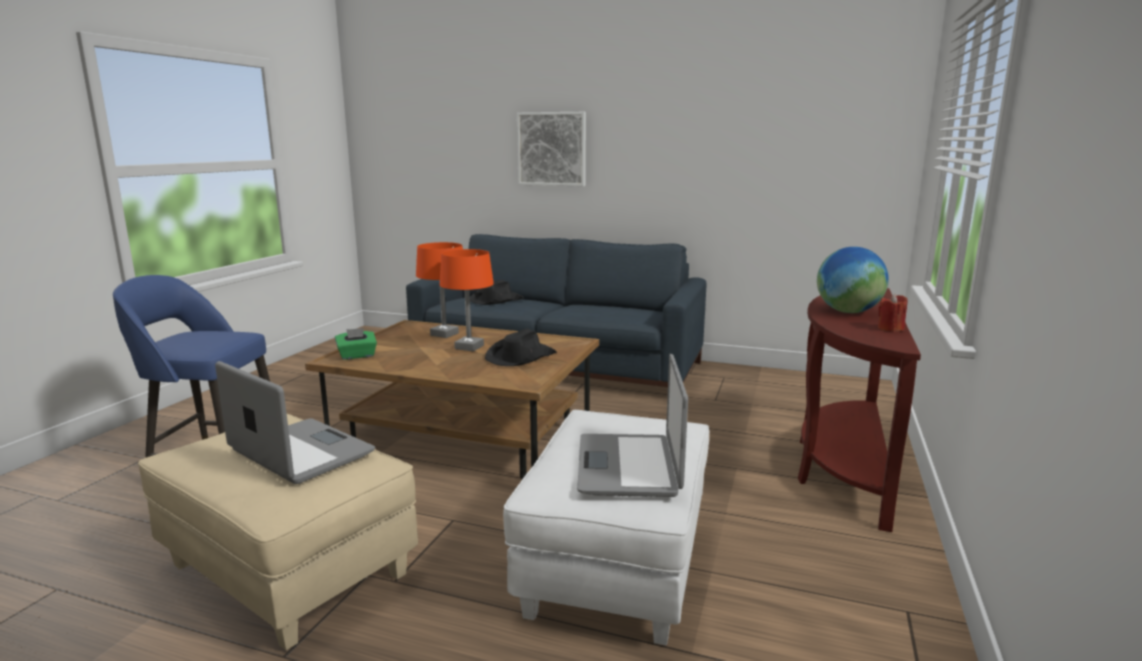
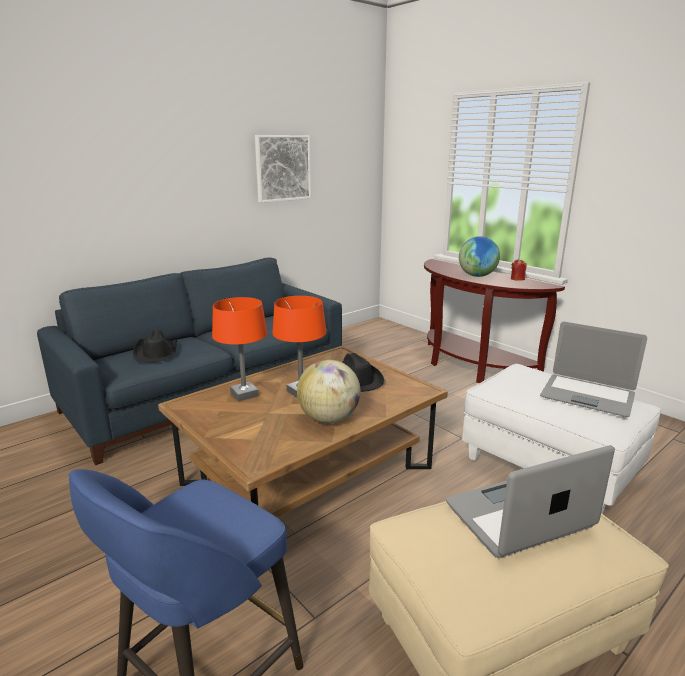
camera: 60 degrees left, 5 degrees up
(357, 356) = (258, 448): green tissue box -> none
(426, 364) = (329, 419): none -> globe
(552, 149) = (130, 183): picture -> picture (283, 168)

